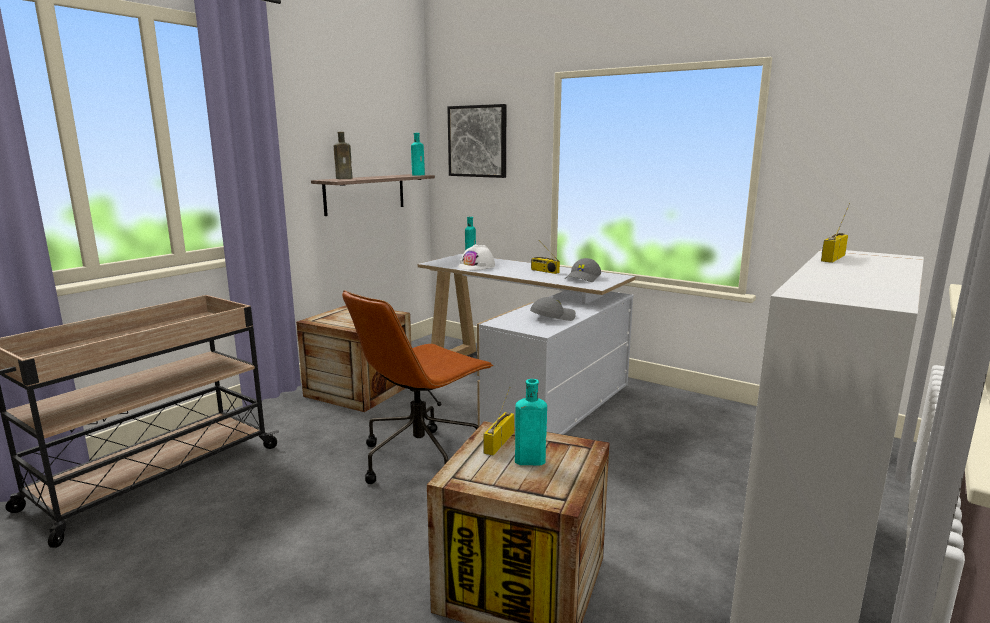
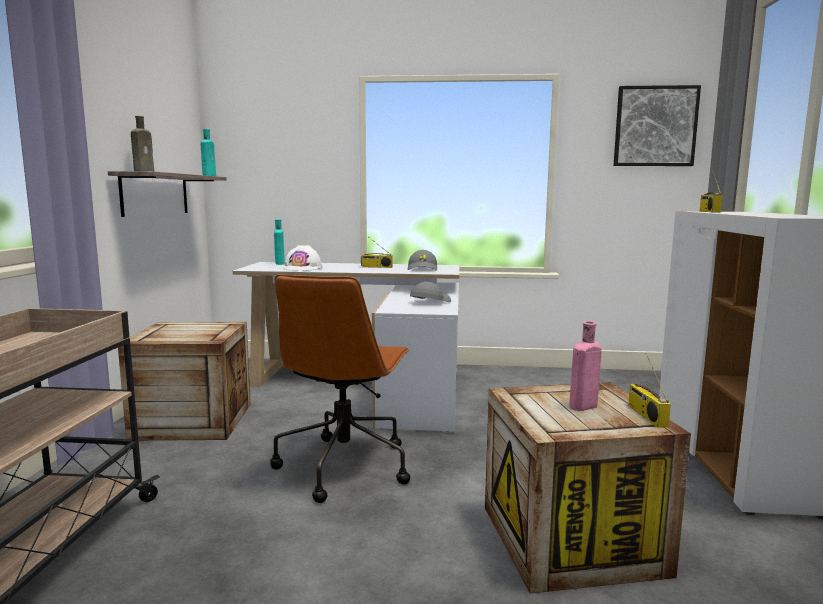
camera: 30 degrees left, 5 degrees down
(477, 141) = (269, 143): picture -> picture (655, 126)
(499, 442) = (532, 399): radio -> radio (645, 415)
(527, 461) = (581, 407): turquoise bottle -> pink bottle

